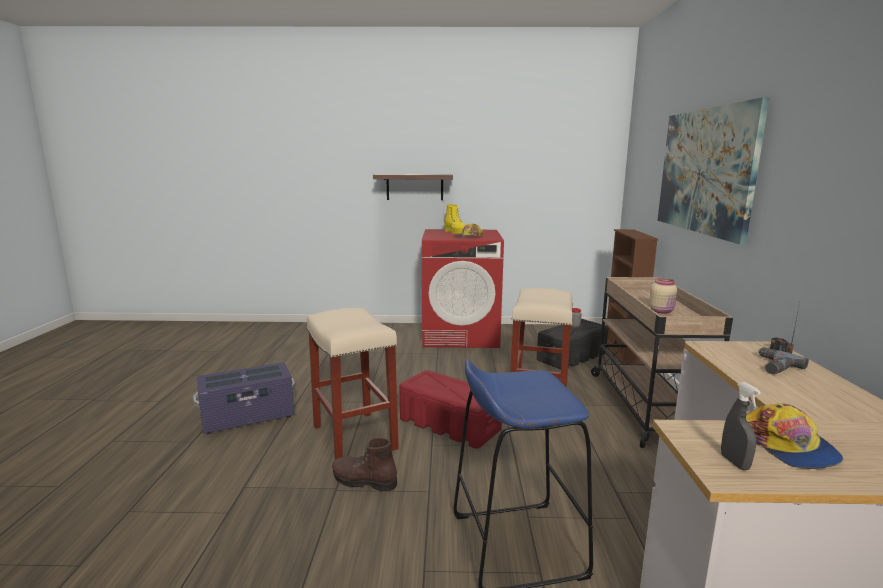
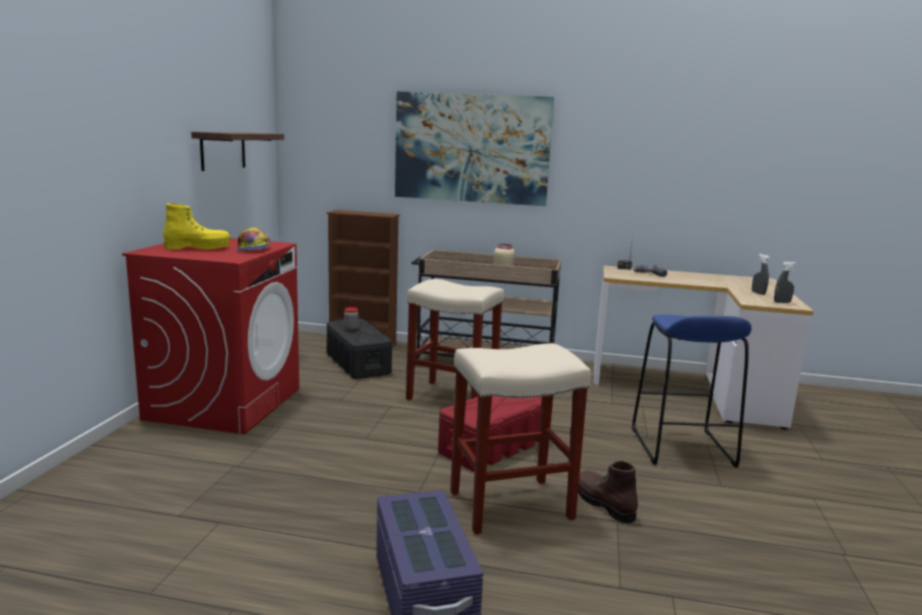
camera: 80 degrees left, 0 degrees up
(364, 481) = (603, 504): brown boot -> brown boot turned 120 degrees clockwise
(414, 187) = (99, 178): shelf -> shelf (223, 150)
(787, 446) = (758, 293): cap -> grey spray bottle

